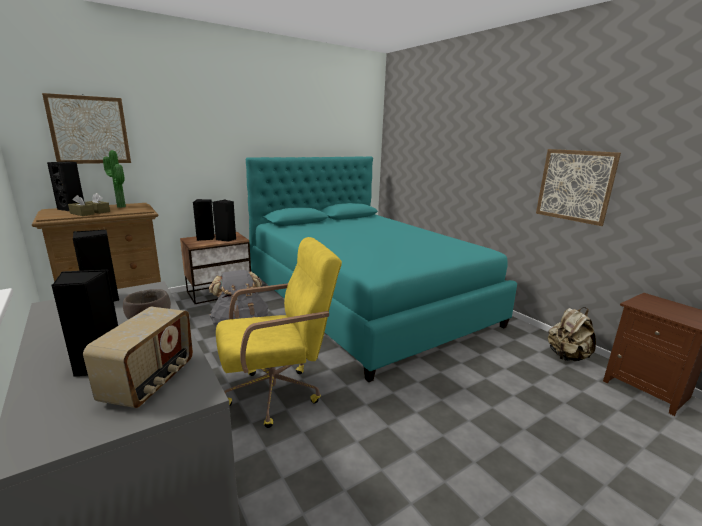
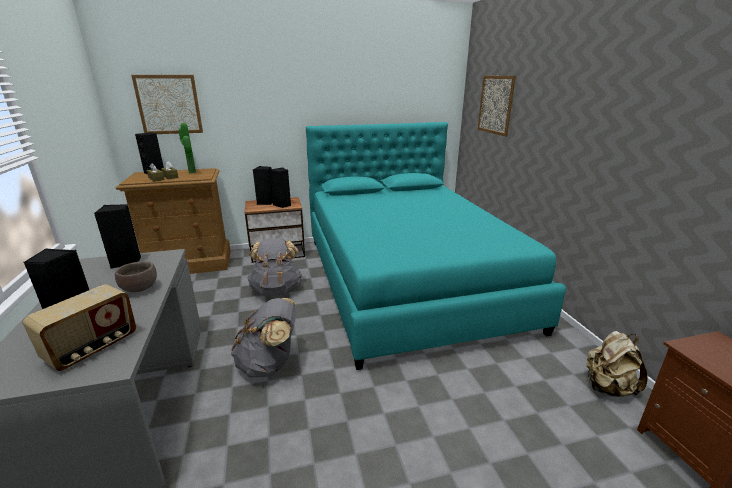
camera: 20 degrees right, 5 degrees up
(278, 394) = (269, 364): yellow office chair -> grey backpack
(575, 185) = (650, 176): picture -> picture (496, 104)

